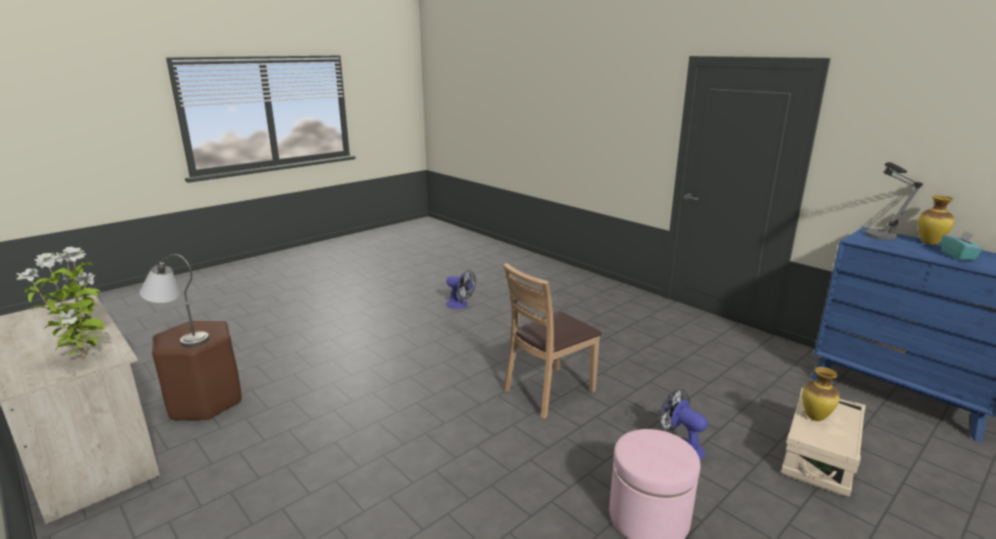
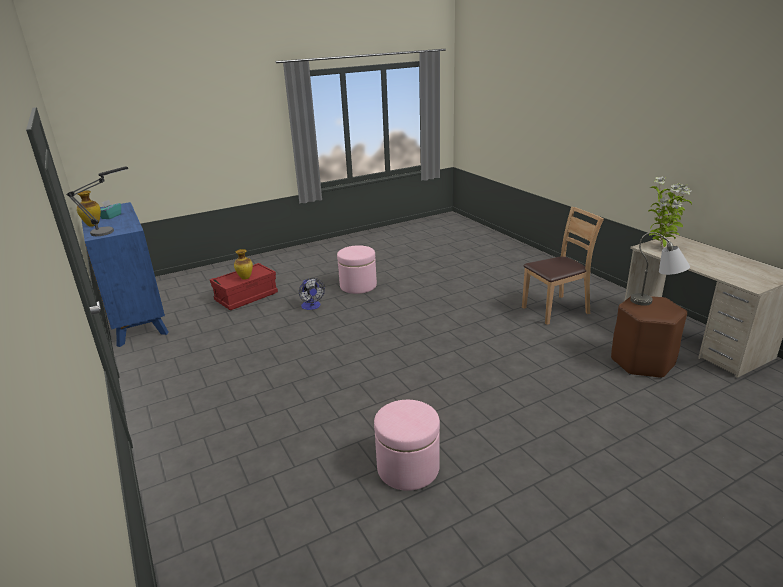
camera: 165 degrees left, 5 degrees up
(460, 305) = (408, 468): fan -> pink ottoman
(548, 391) = (365, 343): brown chair -> brown chair (555, 310)
(819, 457) = (246, 297): beige storage box -> red storage box

